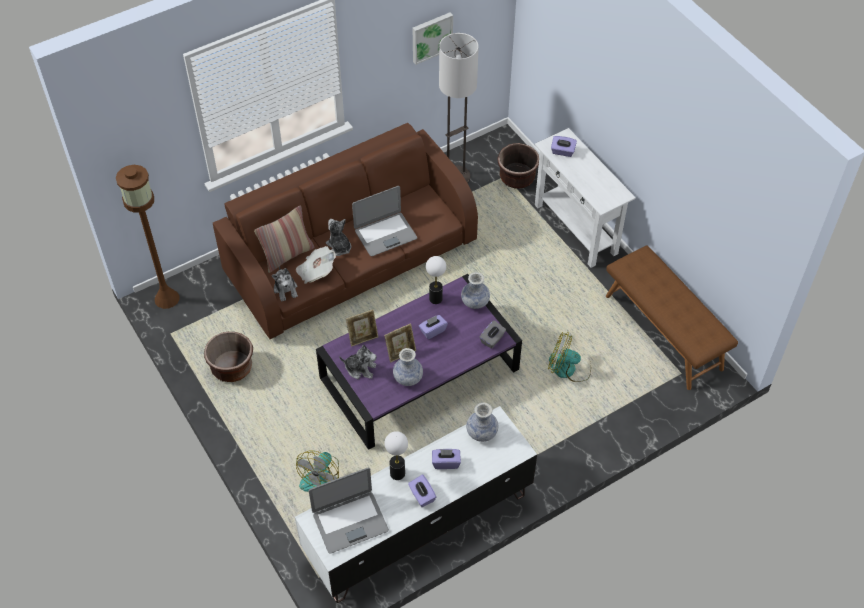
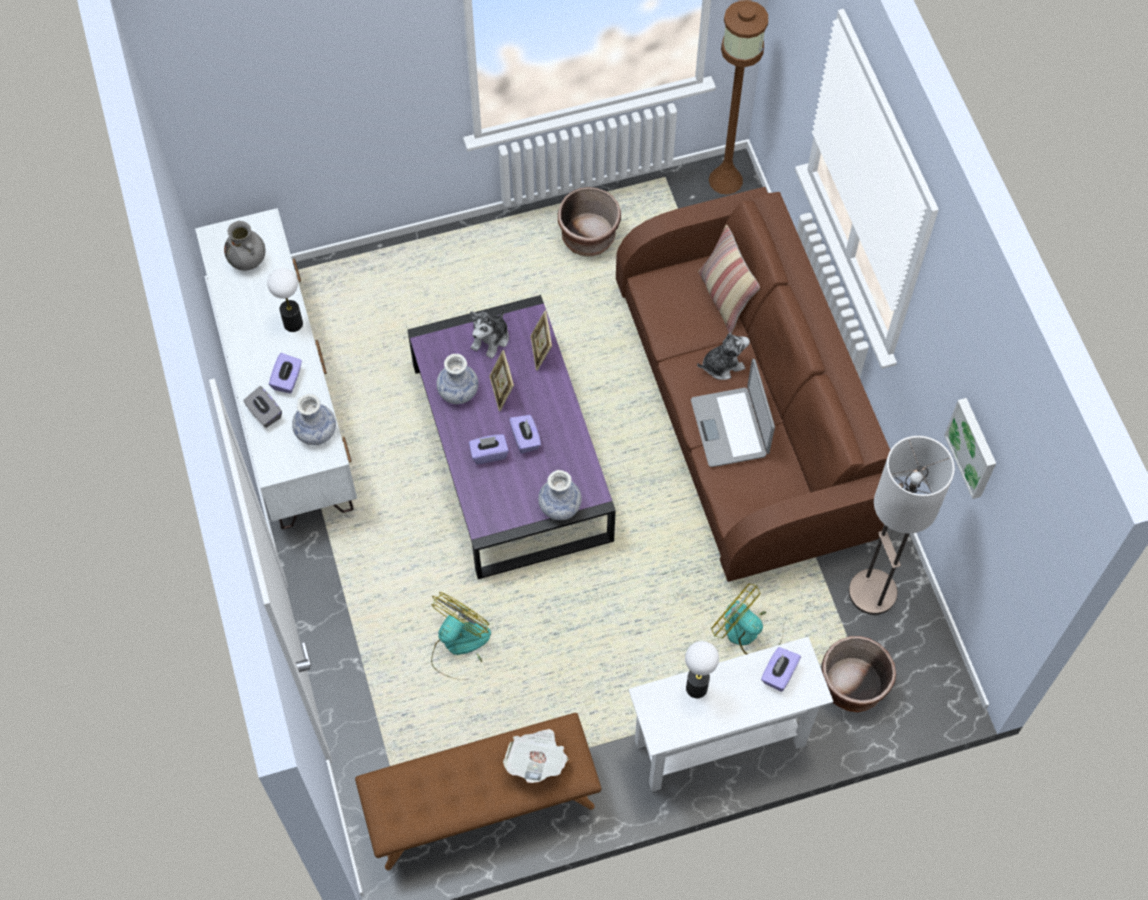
camera: 105 degrees right, 10 degrees up
(286, 289) = (663, 287): plush toy -> none
(316, 271) = (685, 328): newspaper -> newspaper (537, 760)
(320, 474) = (396, 306): fan -> fan (749, 631)
(350, 521) = (248, 261): laptop -> grey vase
(422, 496) = (252, 342): purple tissue box -> purple tissue box (489, 453)
(435, 299) = (580, 456): table lamp -> table lamp (696, 688)
(492, 339) = (487, 510): grey tissue box -> grey tissue box (264, 413)

